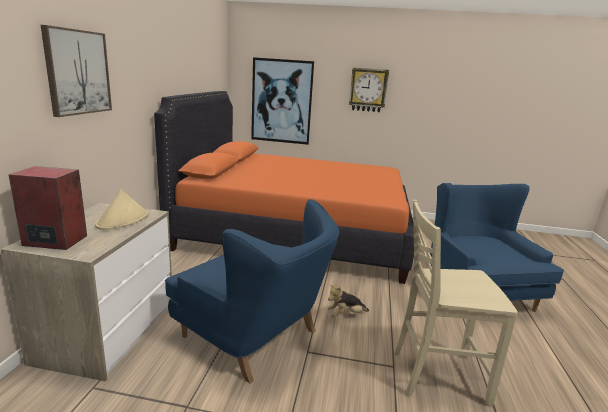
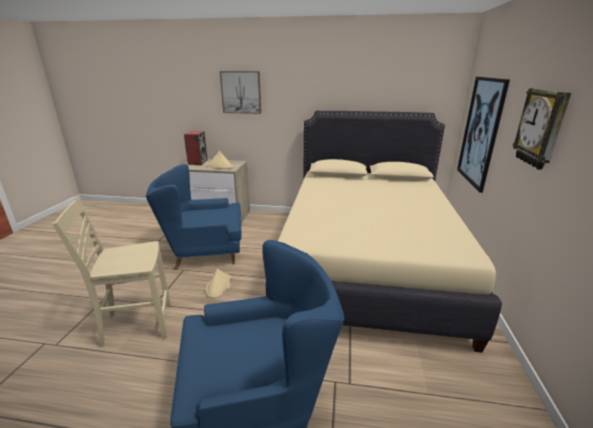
camera: 90 degrees right, 5 degrees up
(253, 335) = (204, 251): blue armchair -> blue armchair turned 45 degrees clockwise
(296, 234) = (366, 262): orange bed -> beige bed
(345, 315) = (219, 286): plush toy -> beige hat
(436, 375) = (136, 324): beige chair -> beige chair turned 105 degrees counterclockwise

